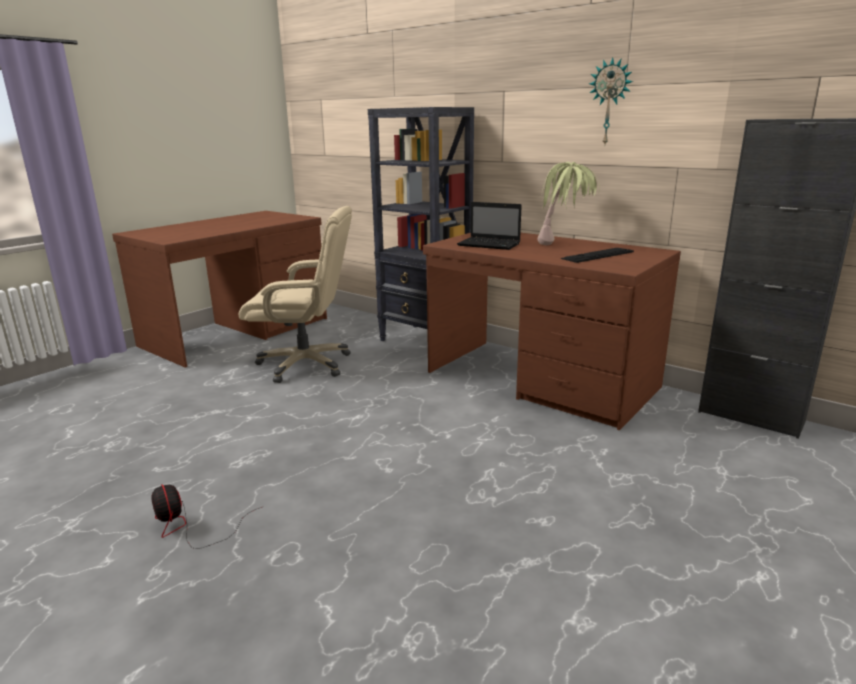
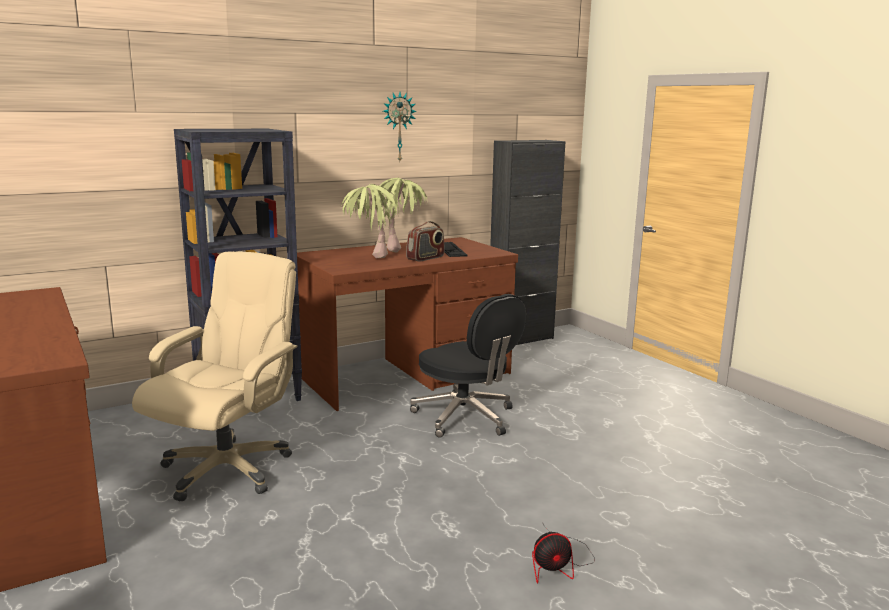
camera: 70 degrees left, 5 degrees down
(467, 427) = (466, 417): none -> black office chair
(490, 244) = (369, 261): laptop -> potted plant
(536, 254) = (425, 258): none -> radio

